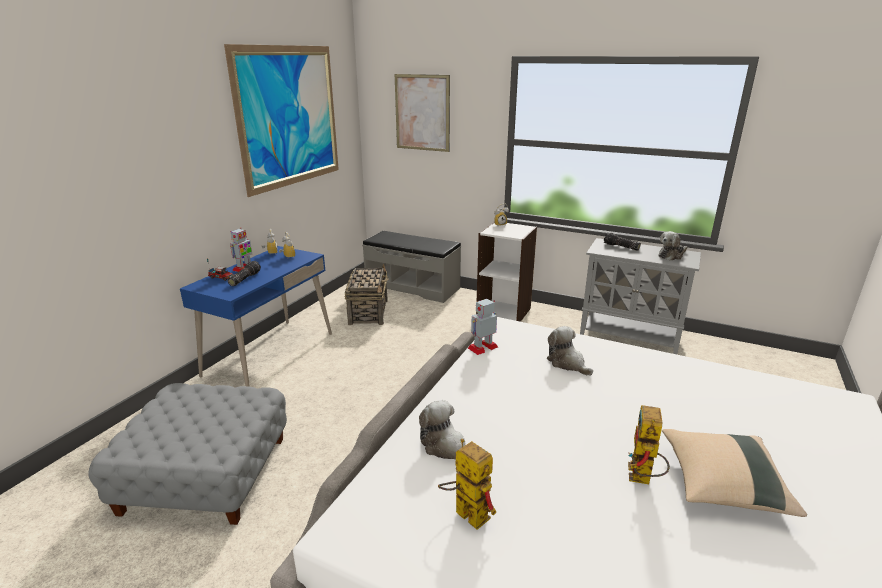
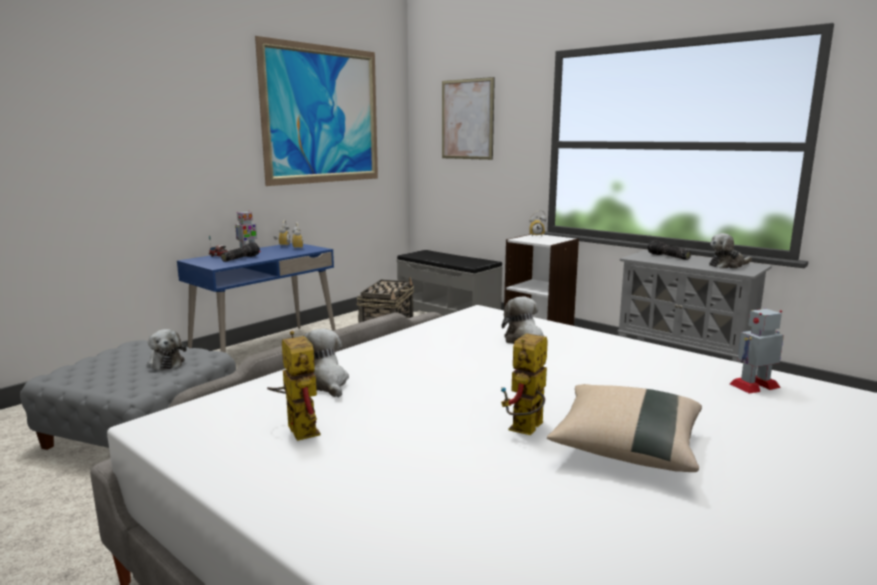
camera: 15 degrees right, 10 degrees down
(225, 411) = (166, 362): none -> plush toy
(483, 347) = (440, 323): toy robot -> toy robot (754, 386)

